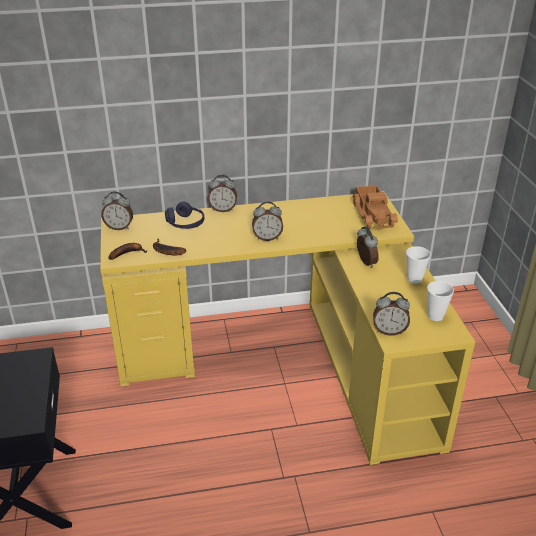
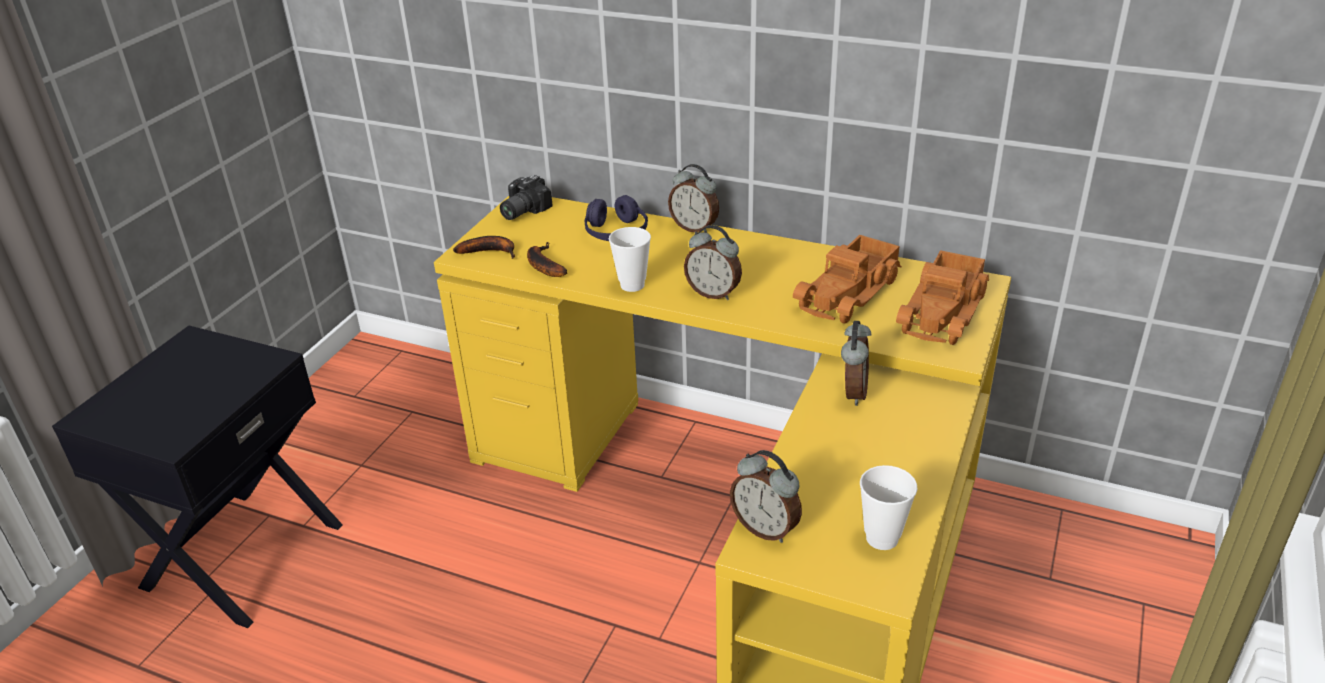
camera: 35 degrees right, 0 degrees up
(119, 227) = (521, 211): alarm clock -> camera
(327, 218) = (850, 293): none -> toy truck
(414, 279) = (914, 456): cup -> cup (632, 285)

